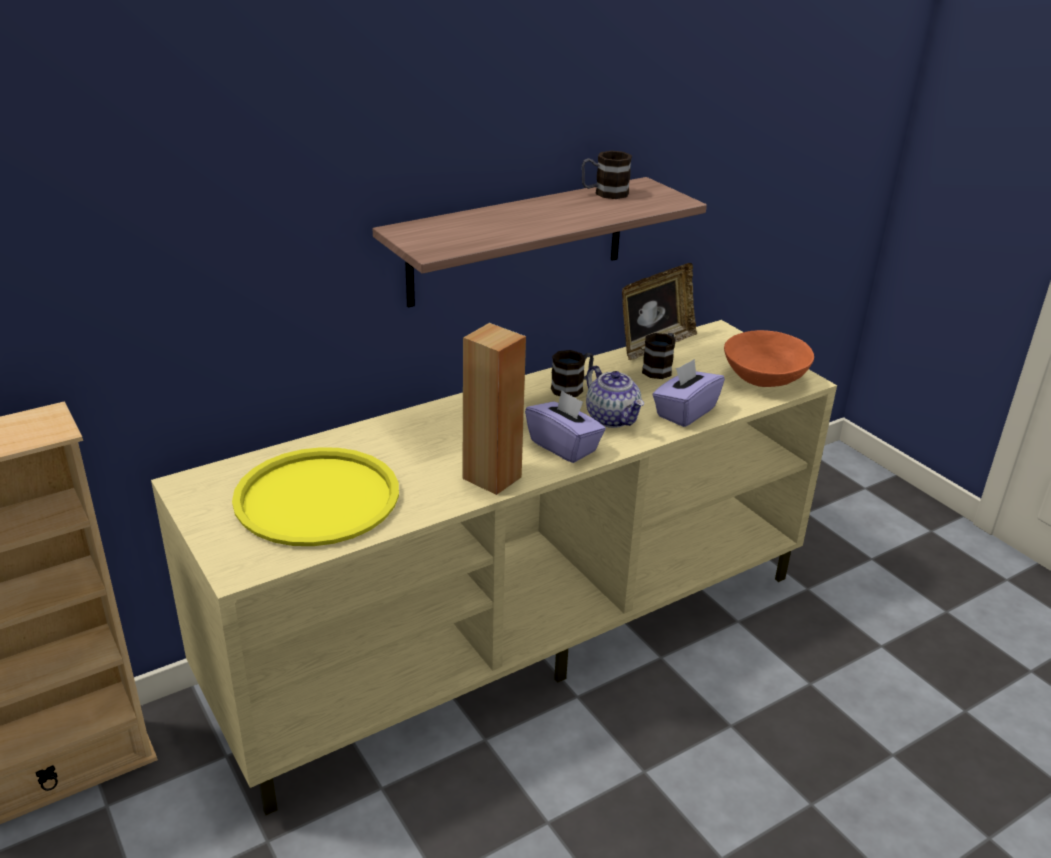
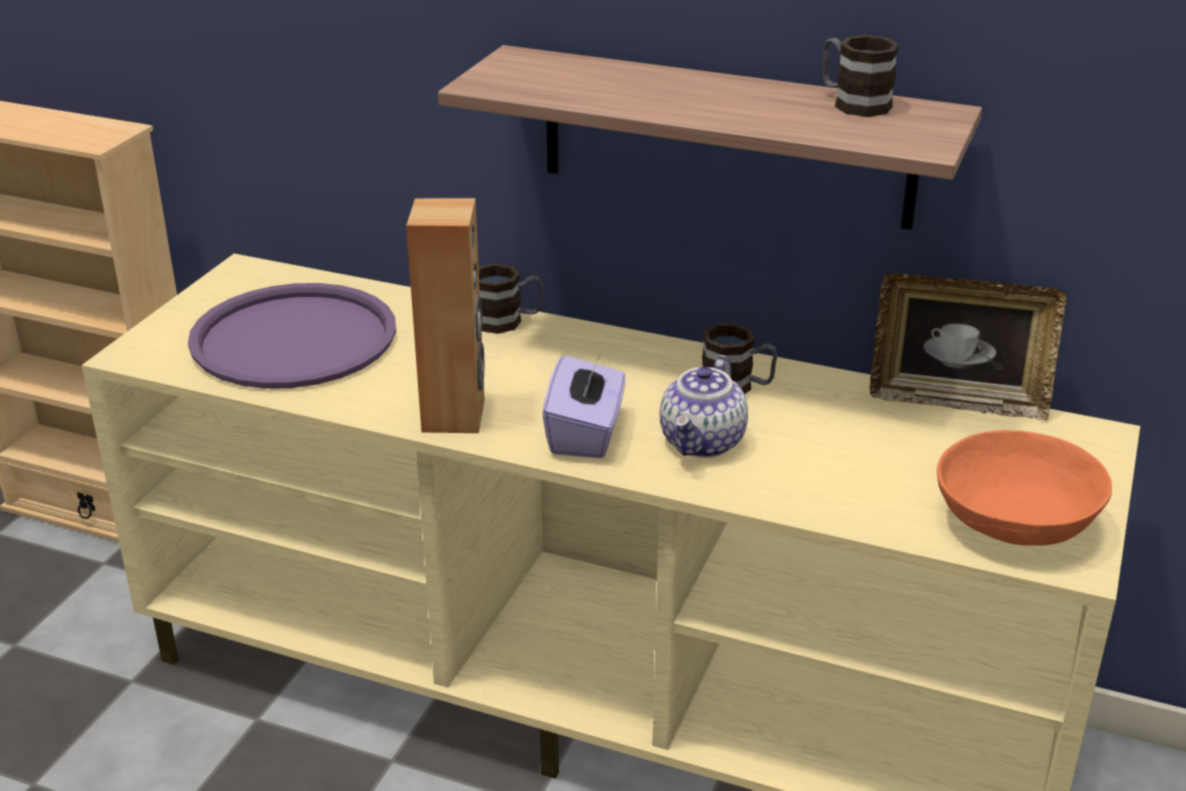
camera: 55 degrees right, 0 degrees up
(317, 498) = (294, 338): yellow tray -> purple tray
(659, 368) = (894, 428): mug -> mug (508, 321)
(685, 412) = (804, 489): purple tissue box -> none

